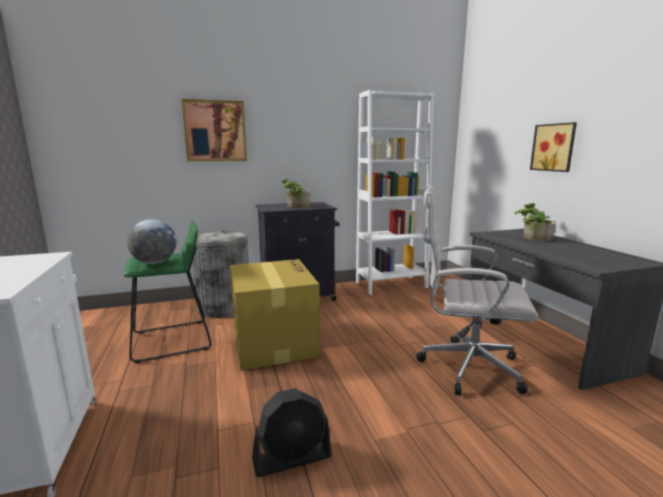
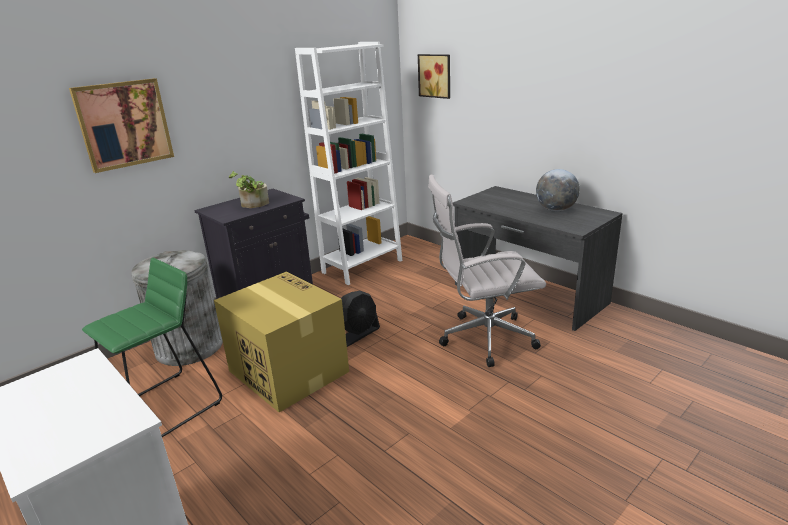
camera: 25 degrees left, 10 degrees up
(155, 263) = (136, 325): globe -> globe (555, 210)
(292, 458) = (396, 468): black fan -> black fan (357, 335)
(533, 237) = (509, 199): potted plant -> none
(554, 147) = (515, 105): picture -> picture (435, 75)

